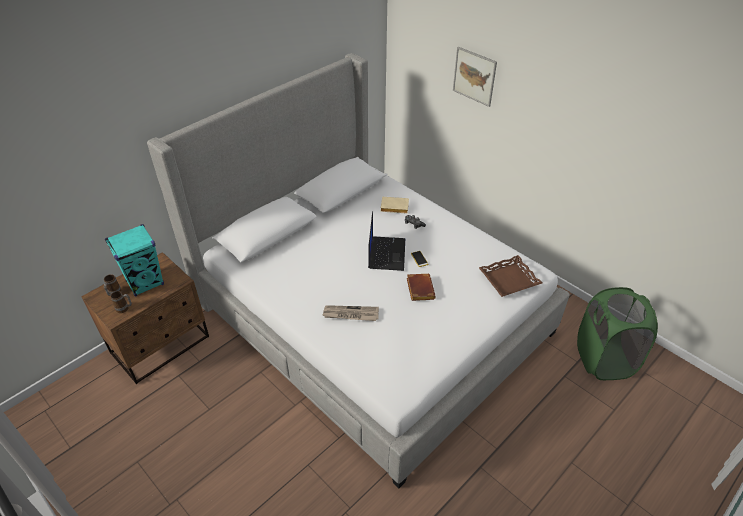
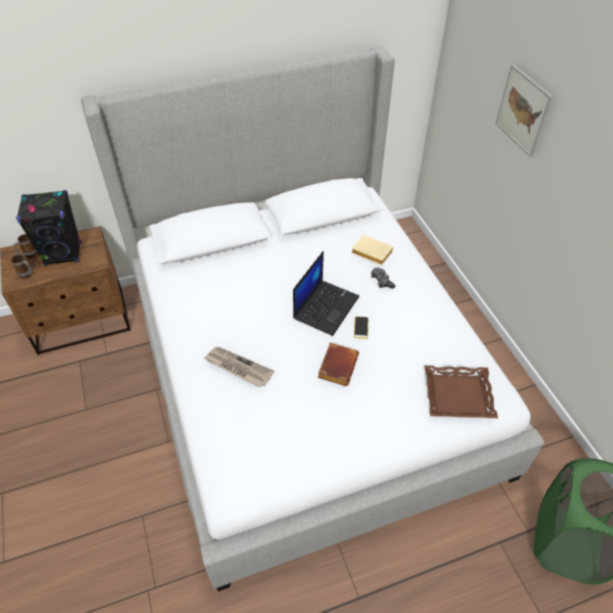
camera: 25 degrees right, 5 degrees up
(145, 283) = (63, 254): turquoise speaker -> black speaker

